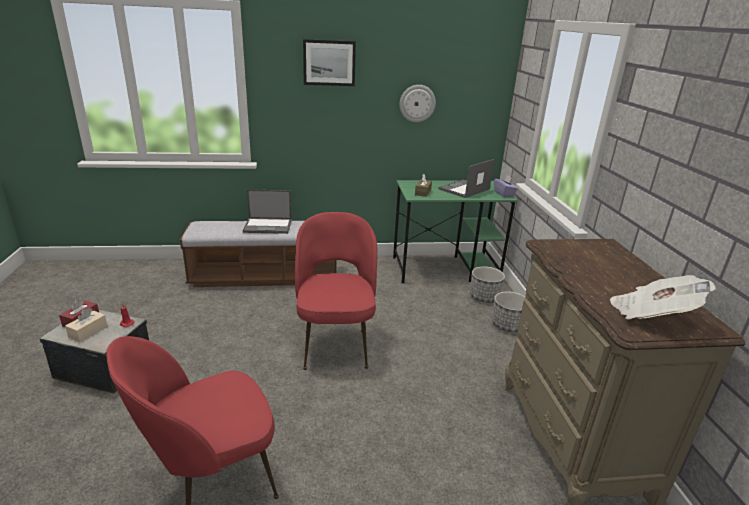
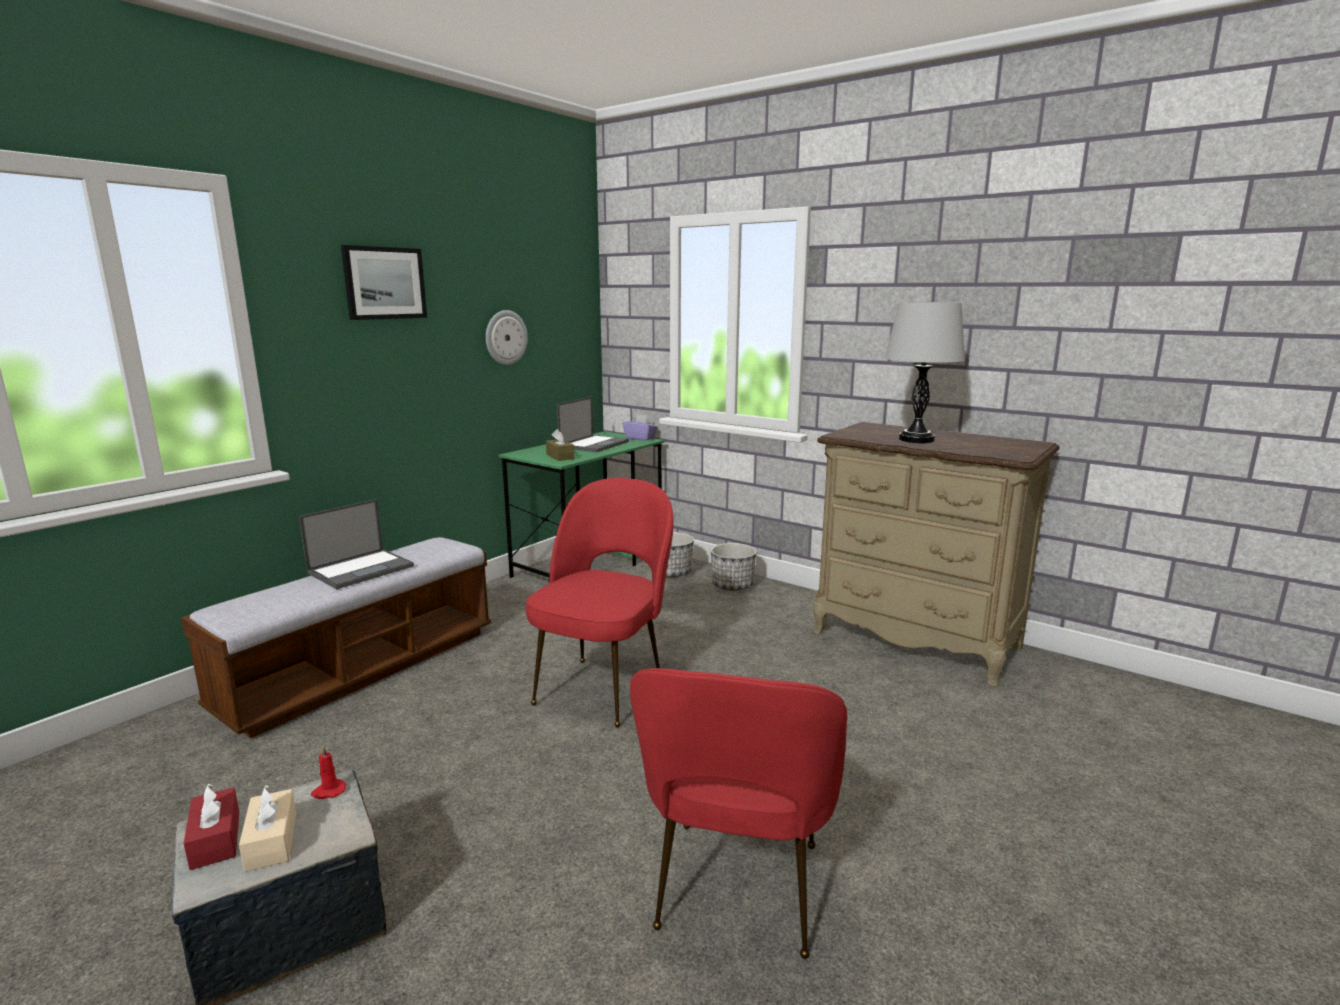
camera: 45 degrees left, 10 degrees down
(335, 345) = (605, 686): red chair -> red chair turned 75 degrees clockwise
(464, 189) = (594, 444): laptop -> laptop turned 150 degrees counterclockwise
(597, 273) = (916, 439): none -> grey table lamp
(651, 314) = (1001, 447): newspaper -> none

